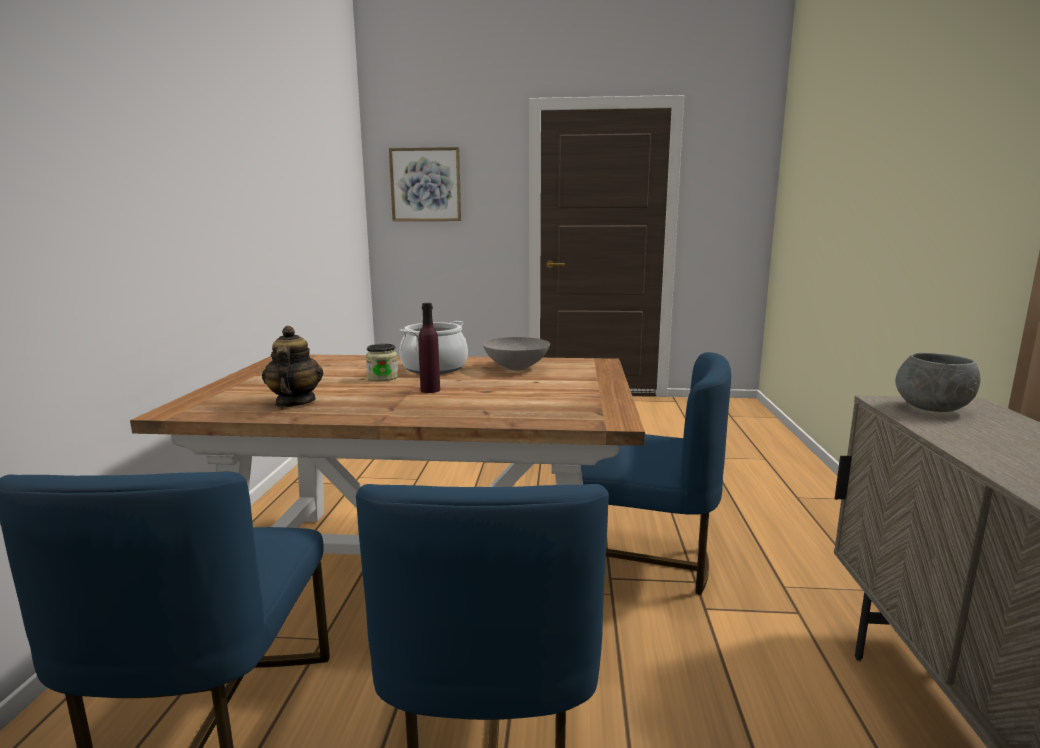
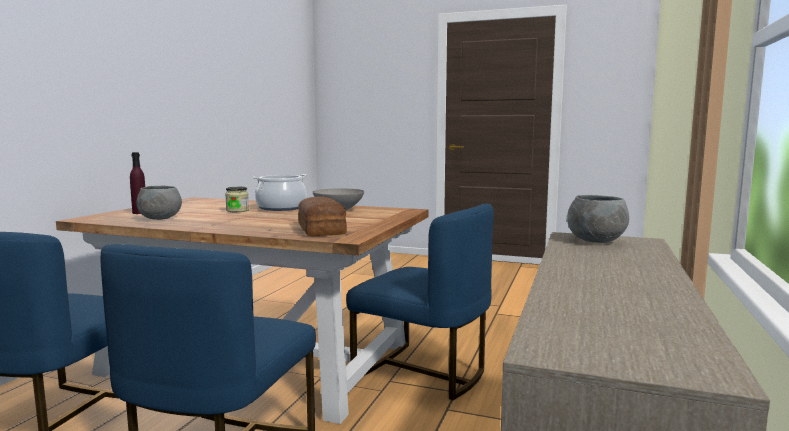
camera: 15 degrees right, 5 degrees down
(294, 402) = (160, 219): teapot -> grey bowl
(425, 185) = (358, 84): picture -> none
(430, 390) = (255, 218): purple bottle -> purple bottle (139, 213)
(554, 406) = (322, 229): none -> bread

